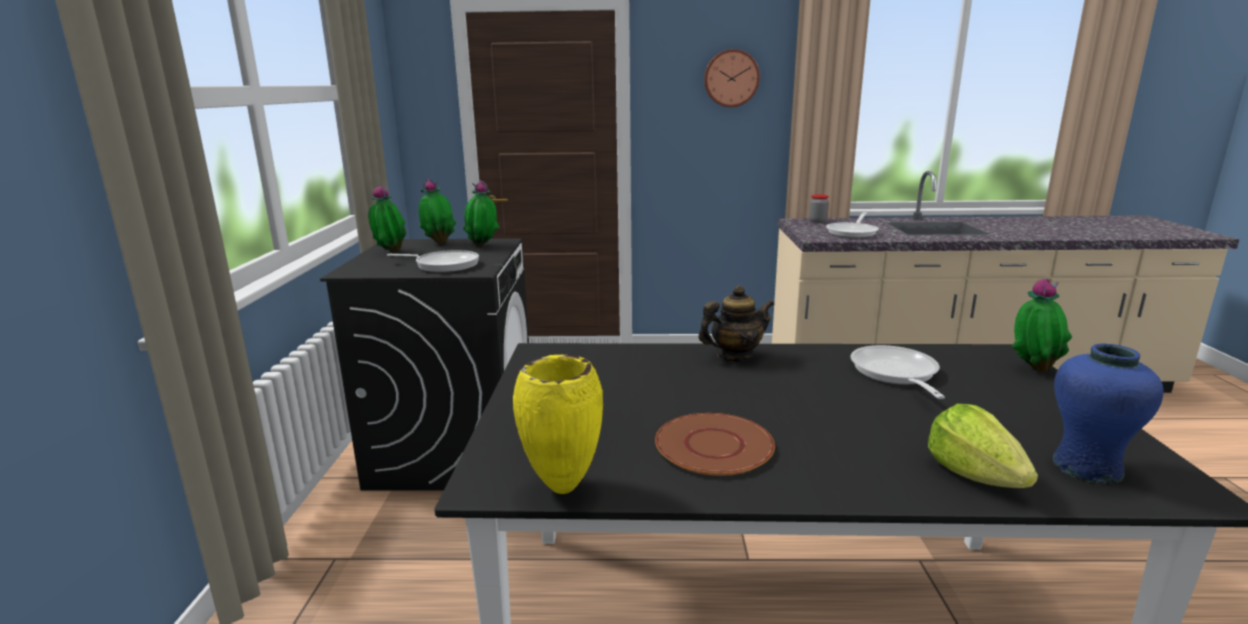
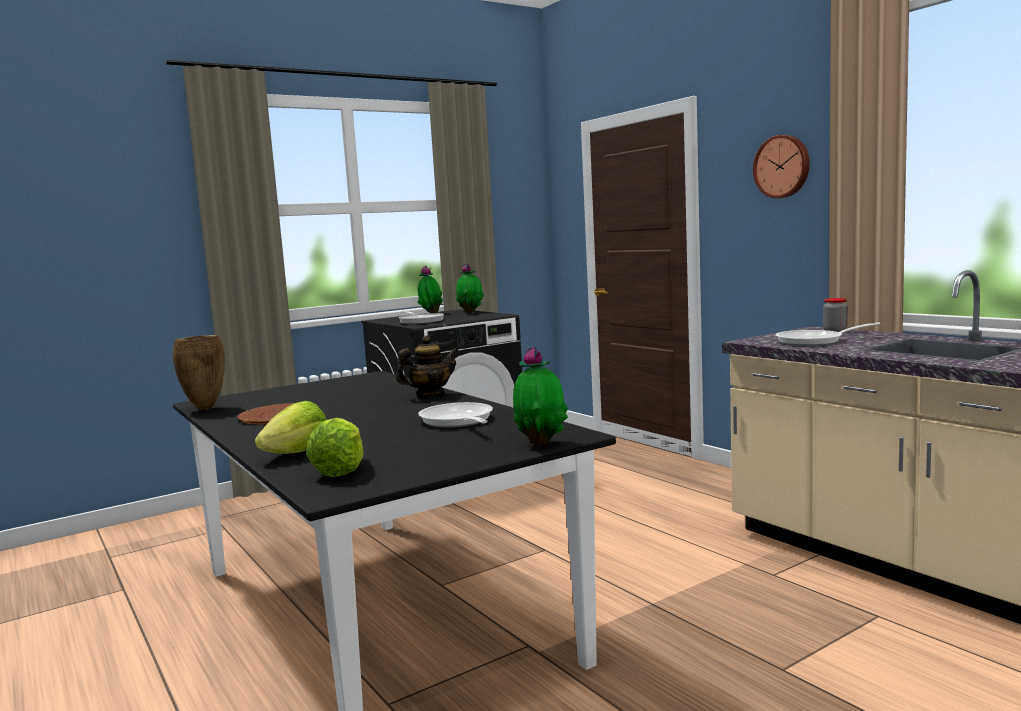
camera: 55 degrees right, 10 degrees down
(482, 246) = (480, 316): potted plant -> none
(561, 488) = (205, 409): yellow vase -> brown vase
(735, 356) = (430, 395): teapot -> teapot turned 60 degrees counterclockwise
(895, 374) = (458, 421): frying pan -> frying pan turned 75 degrees counterclockwise
(1086, 467) = (340, 470): blue vase -> lettuce

